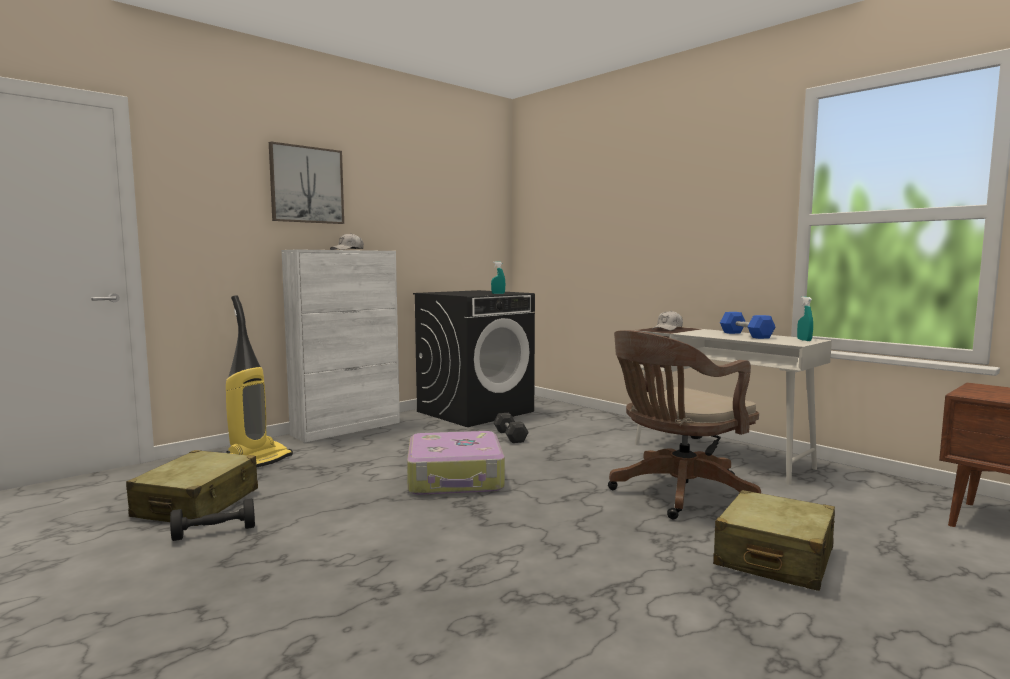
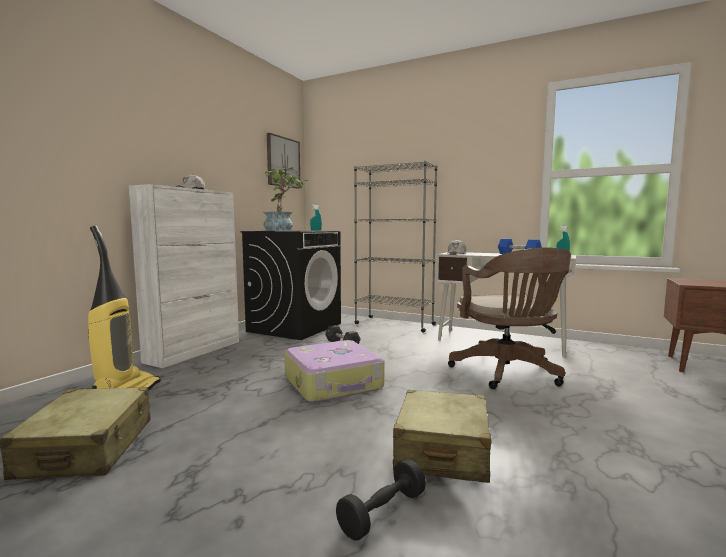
camera: 20 degrees left, 0 degrees up
(214, 532) = (134, 479): black dumbbell -> black dumbbell (382, 513)
(306, 185) = (149, 126): picture -> picture (283, 162)
(462, 292) = (283, 230): none -> potted plant
(601, 418) = (394, 324): none -> grey bookcase
(677, 494) = (508, 373): brown office chair -> brown office chair turned 45 degrees counterclockwise
(774, 558) = (624, 411): beige suitcase -> beige suitcase (442, 451)

